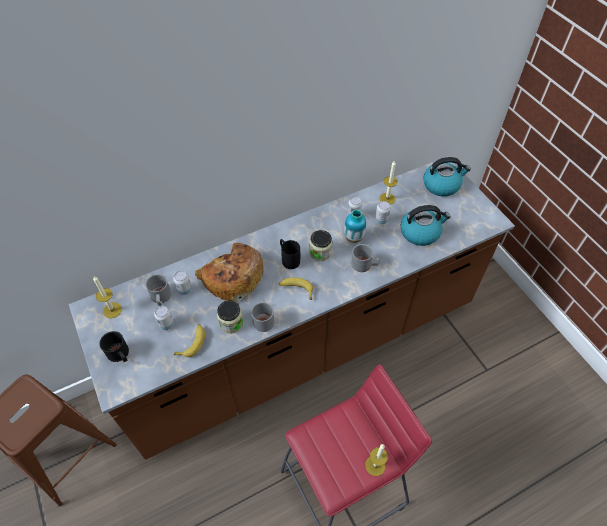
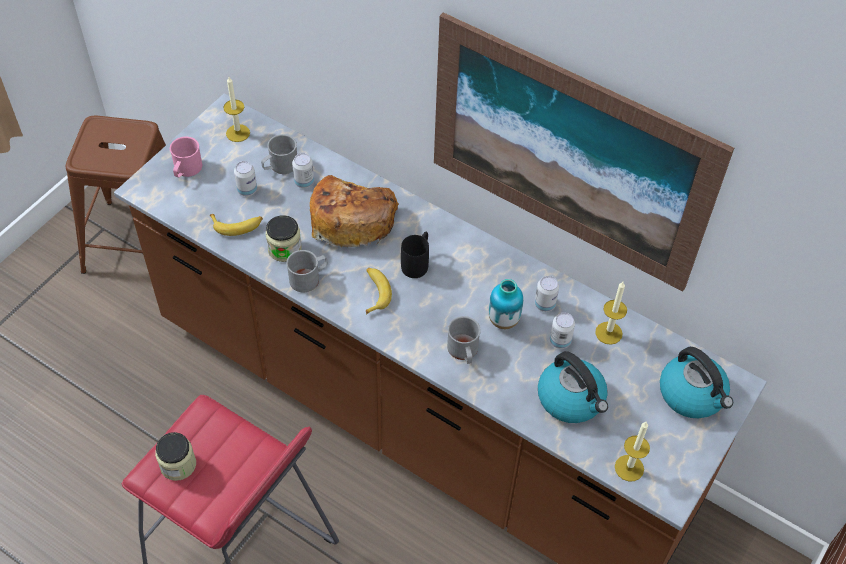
camera: 60 degrees right, 0 degrees up
(120, 355) = (186, 170): black mug -> pink mug
(320, 252) = (451, 293): jar -> jar (178, 465)
(326, 125) = (568, 154): none -> picture
(375, 465) = (203, 506): candle -> candle (629, 468)

